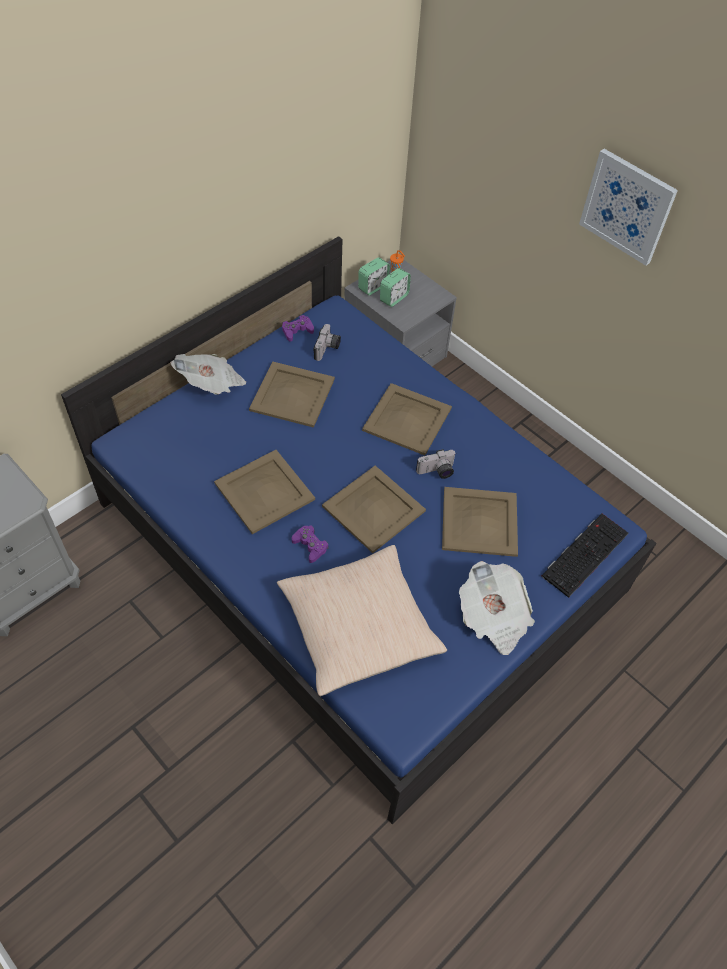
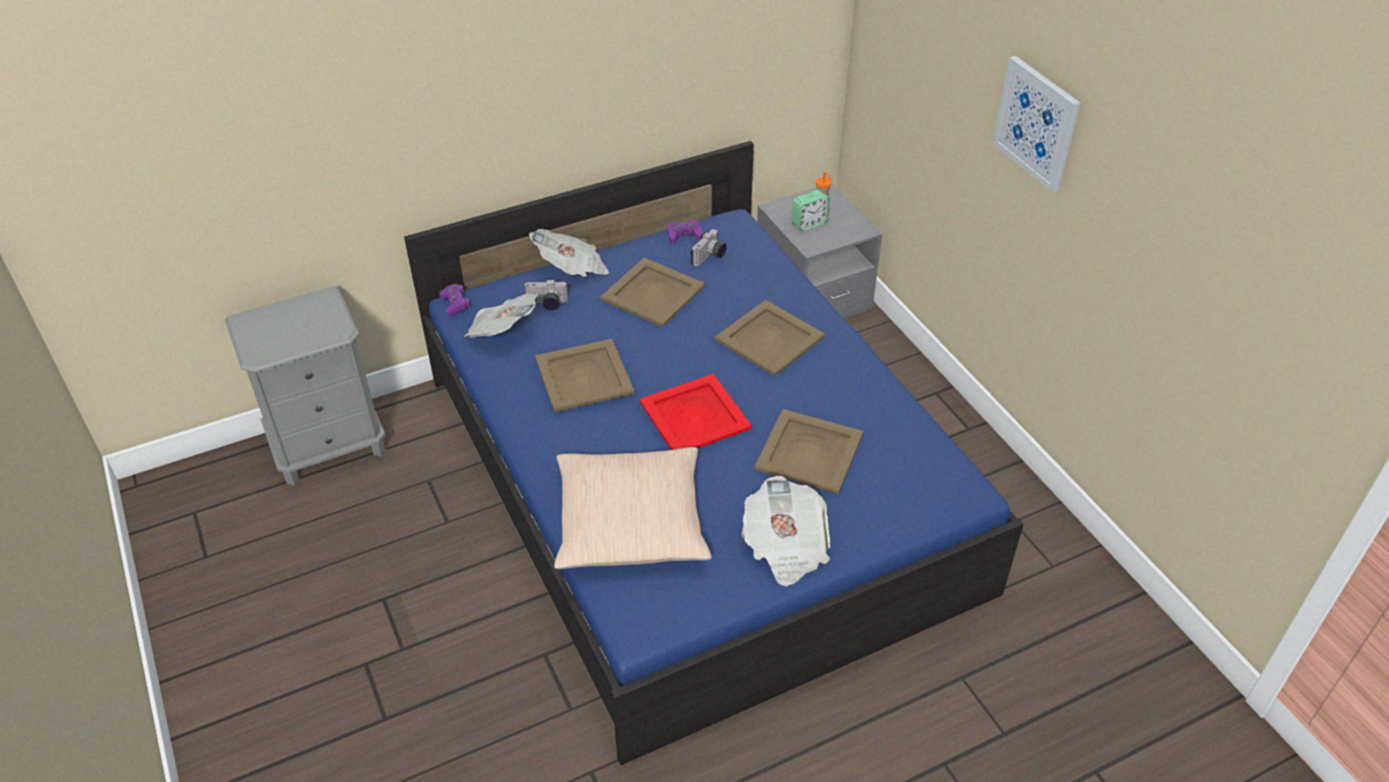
camera: 20 degrees right, 10 degrees down
(174, 461) = (502, 331): none -> newspaper
(310, 546) = (611, 436): purple game controller -> purple game controller (455, 304)
(373, 287) = (790, 209): alarm clock -> none
(373, 509) = (694, 416): beige tray -> red tray
(436, 472) = (781, 394): camera -> camera (546, 304)
(584, 553) = (920, 507): keyboard -> none

